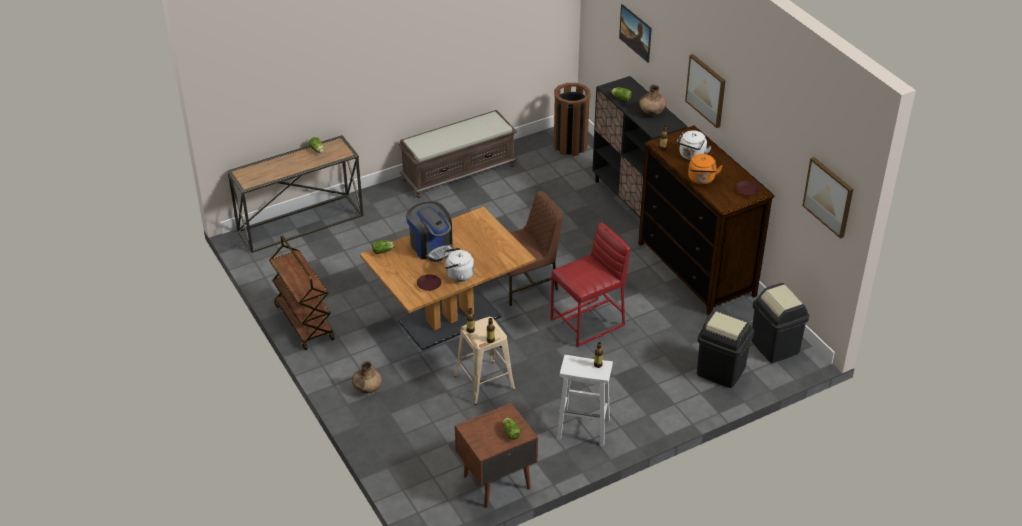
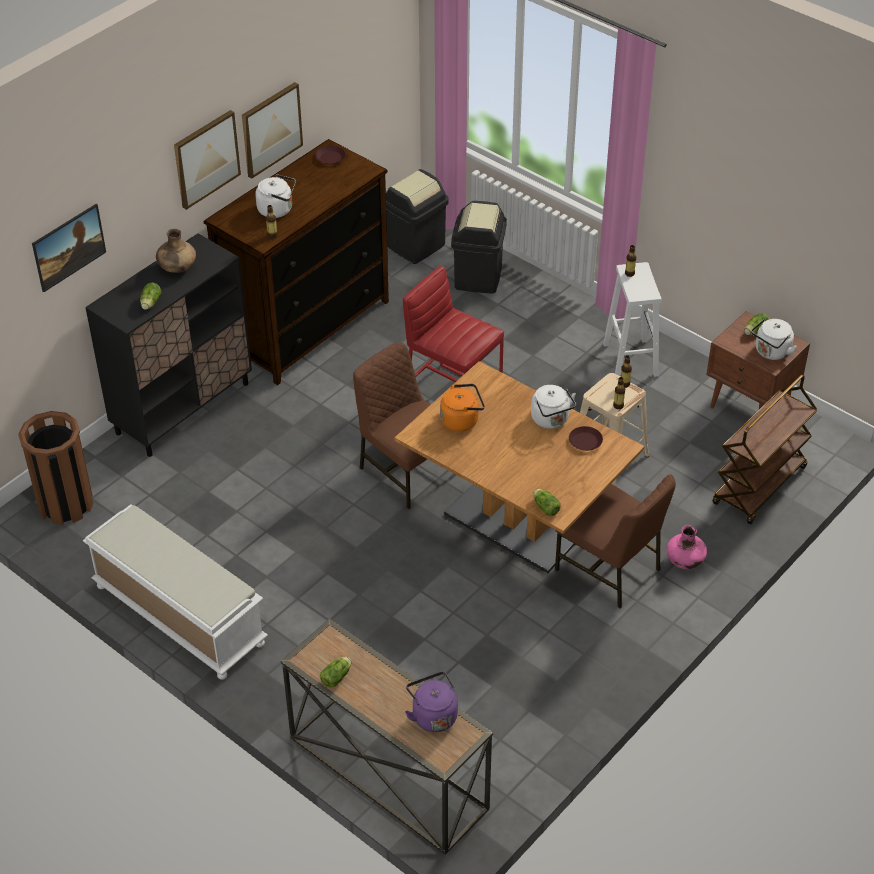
camera: 110 degrees left, 5 degrees up
(268, 175) = (433, 715): none -> purple kettle
(303, 322) = (604, 676): brown cart -> brown cart (759, 486)
(367, 389) = (685, 562): brown vase -> pink vase
(383, 350) = (610, 570): none -> brown chair
(431, 247) = (509, 462): coffee machine -> none
(459, 172) = (177, 615): brown bench -> white bench
(481, 432) = (771, 352): none -> white kettle
(701, 180) = (326, 194): orange kettle -> orange kettle (462, 420)
(828, 197) = (384, 51): picture -> picture (271, 129)

